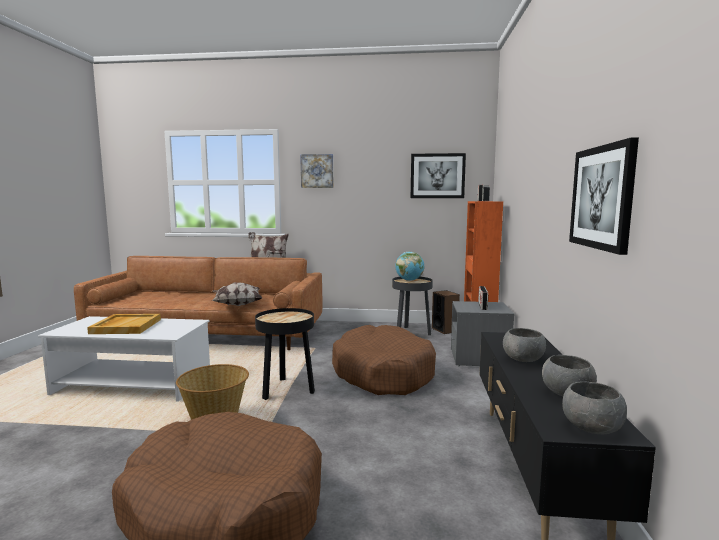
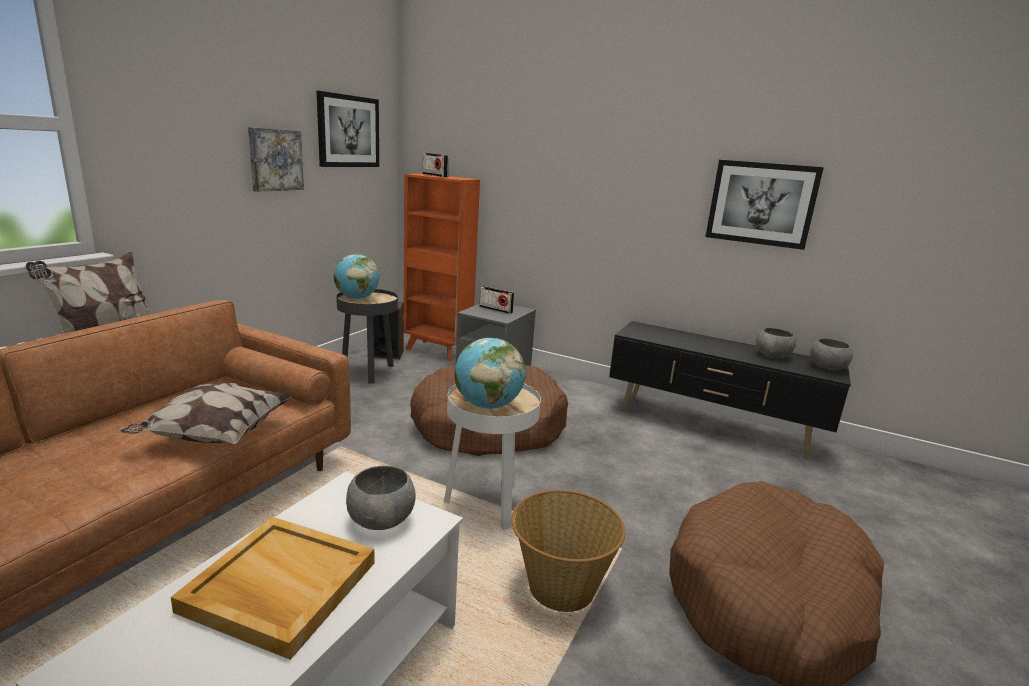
camera: 70 degrees left, 10 degrees up
(276, 318) = (488, 405): none -> globe
(287, 390) = (487, 504): black side table -> white side table
(317, 171) = (164, 105): picture -> picture (274, 159)
(522, 359) = (698, 344): grey bowl -> grey bowl (380, 520)

